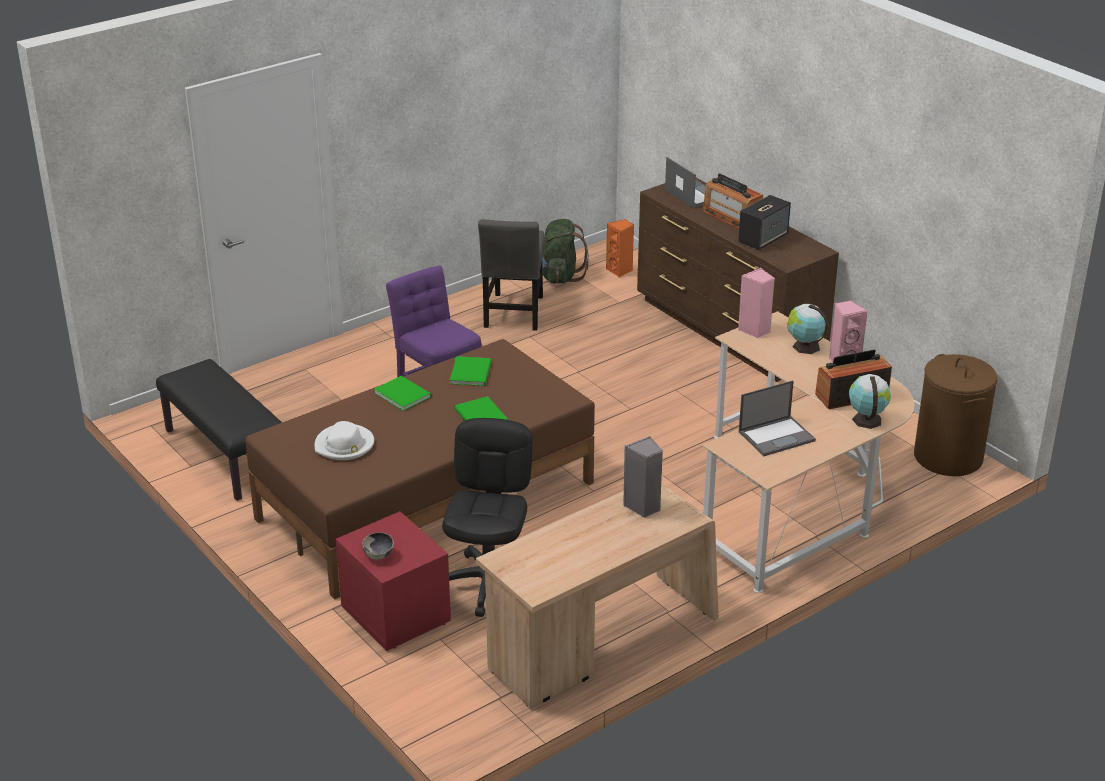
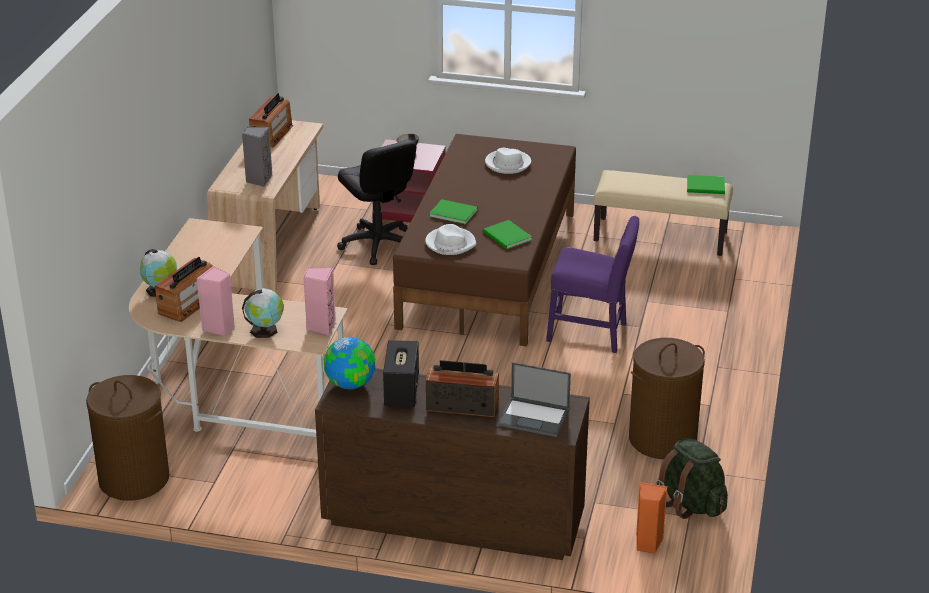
camera: 140 degrees right, 0 degrees up
(225, 455) = (661, 236): black bench -> beige bench
(402, 393) = (528, 204): green book -> green book (706, 186)
(514, 314) = (662, 439): grey chair -> brown laundry basket
(529, 388) = (450, 243): none -> white hat
(554, 568) = (272, 134): none -> radio
(777, 436) = (216, 252): laptop -> none
(794, 256) = (351, 383): none -> globe

